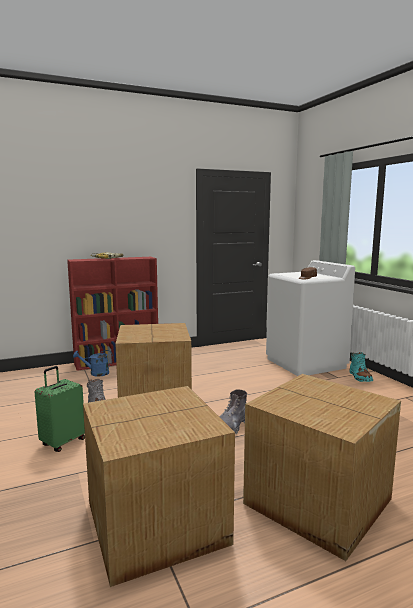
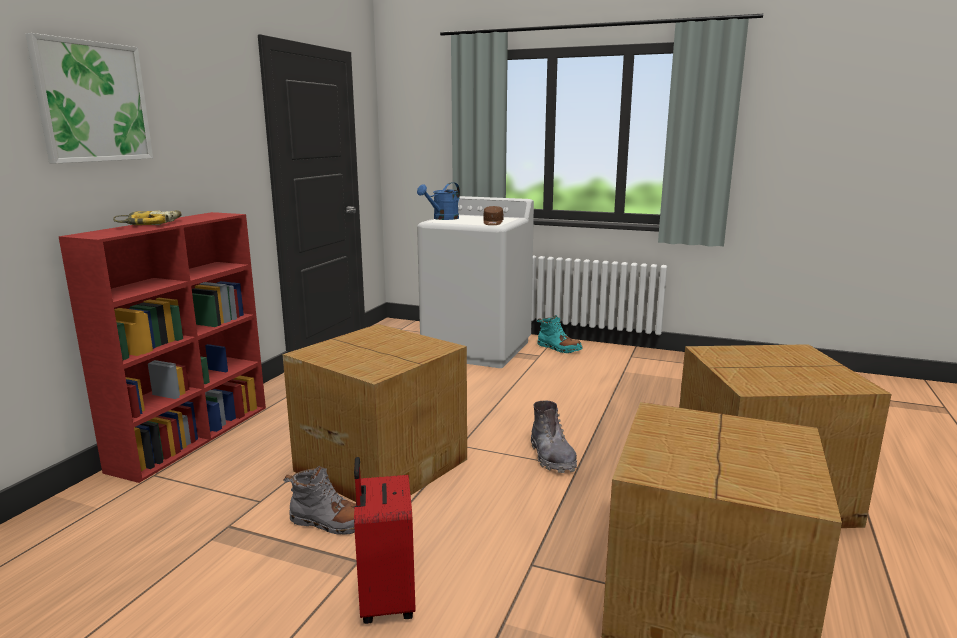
camera: 45 degrees left, 5 degrees up
(62, 442) = (385, 601): green suitcase -> red suitcase
(92, 205) = (92, 102): none -> picture
(96, 373) = (194, 472): blue watering can -> blue watering can (442, 218)

